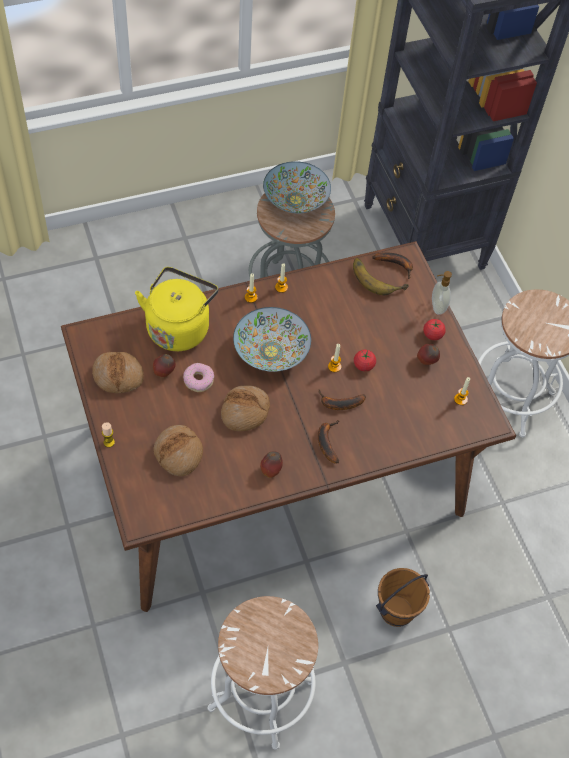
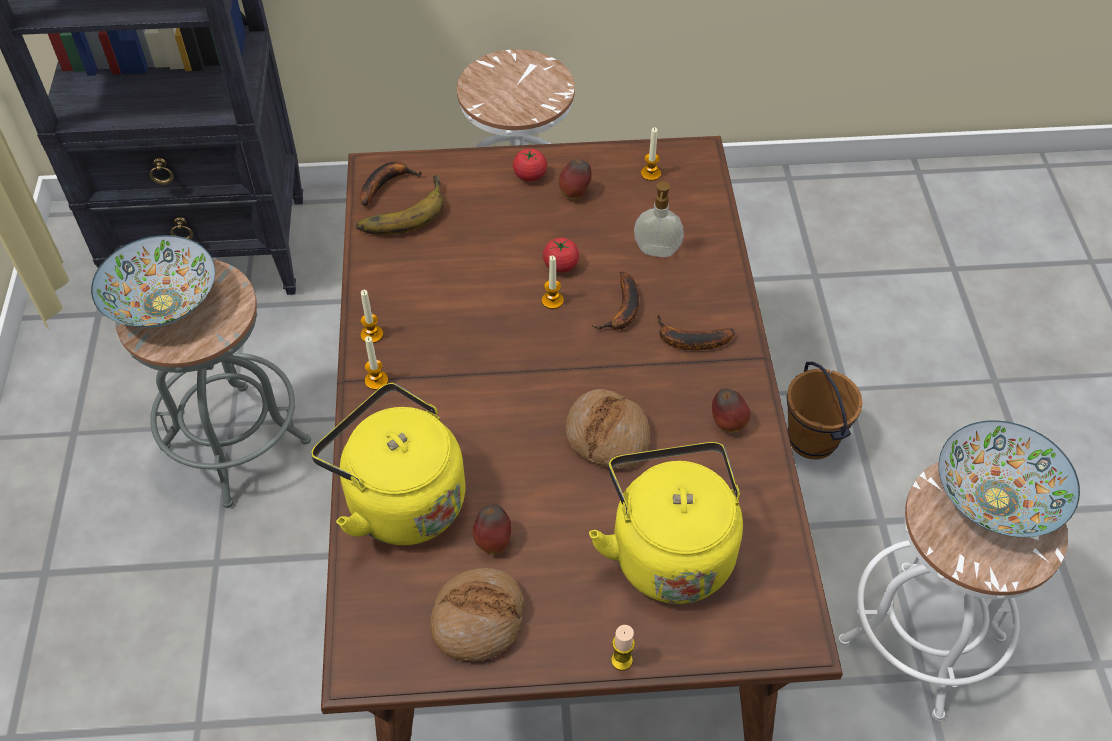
camera: 70 degrees left, 5 degrees down
(178, 453) = (669, 550): bread -> yellow kettle
(198, 380) = (525, 491): donut -> none
(271, 352) = (499, 376): bowl -> bowl (997, 499)
(437, 307) = (482, 159): soap dispenser -> soap dispenser (656, 252)

